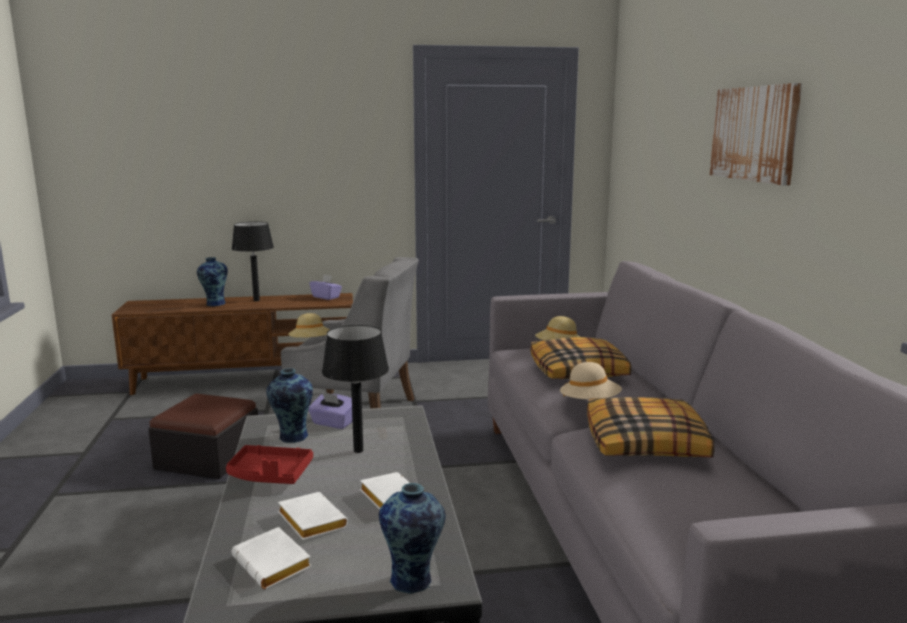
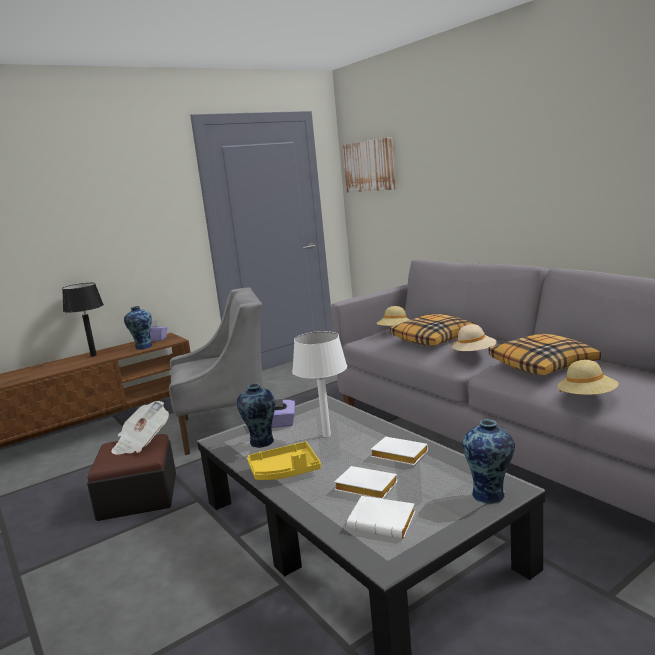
camera: 25 degrees left, 0 degrees up
(215, 304) = (57, 366): vase -> vase (143, 347)
(220, 403) = (142, 443): none -> newspaper
(270, 475) = (285, 471): red tray -> yellow tray
(311, 343) = (187, 375): beige hat -> beige hat (587, 398)
(358, 450) = (326, 435): black table lamp -> white table lamp
(754, 133) = (500, 155): picture -> picture (369, 166)

